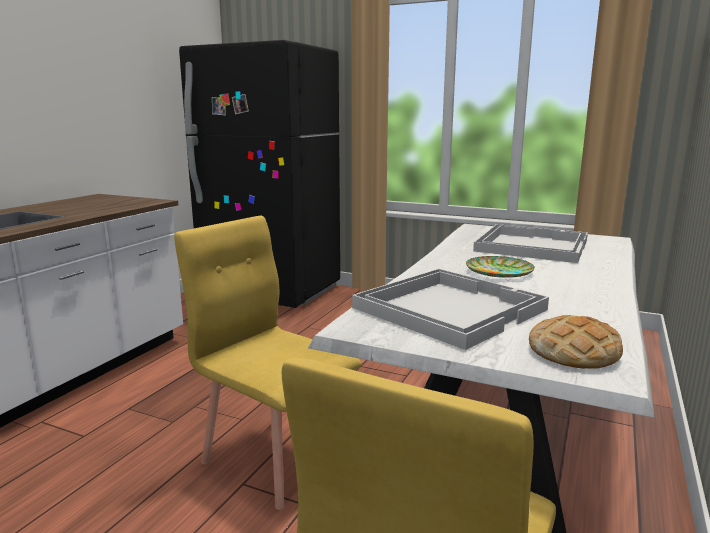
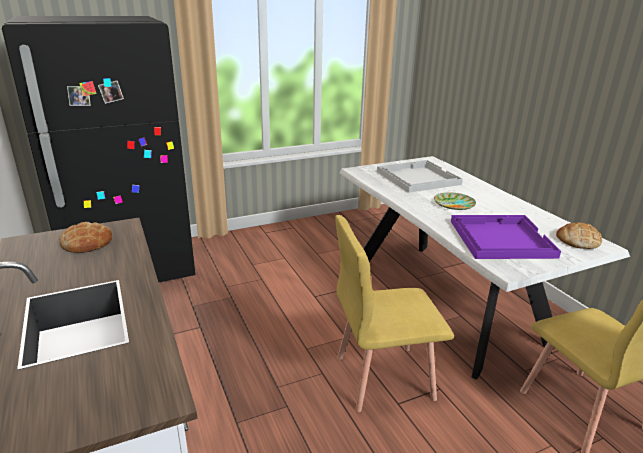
camera: 50 degrees left, 10 degrees up
(115, 202) = (87, 243): none -> bread
(449, 308) = (500, 238): white tray -> purple tray

